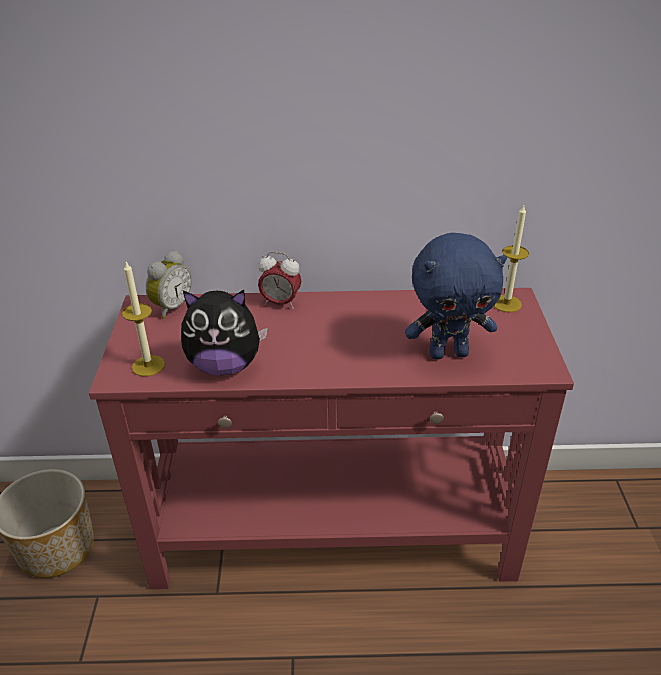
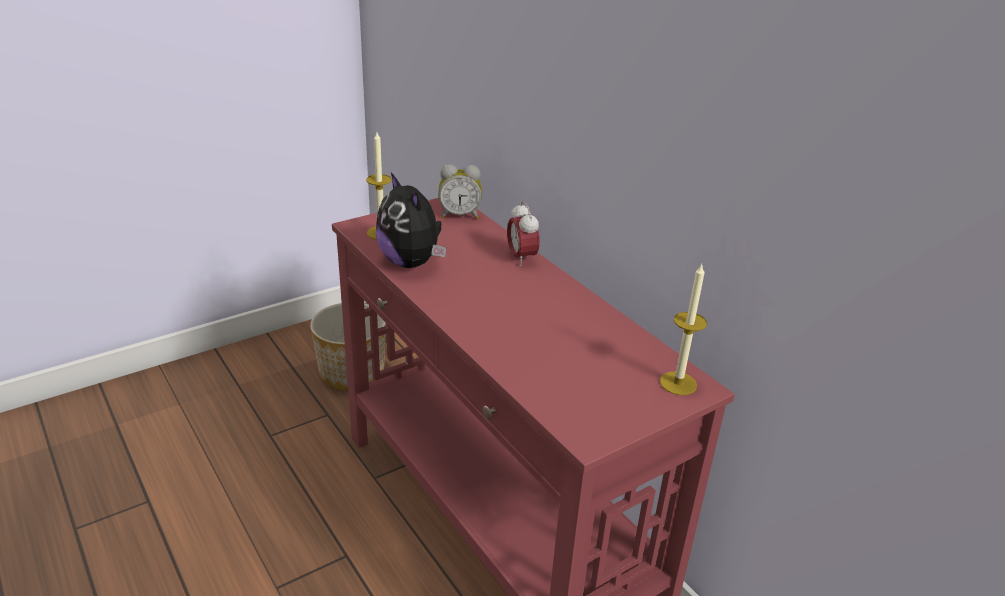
camera: 55 degrees right, 5 degrees down
(448, 353) = (547, 368): blue plush toy -> none

